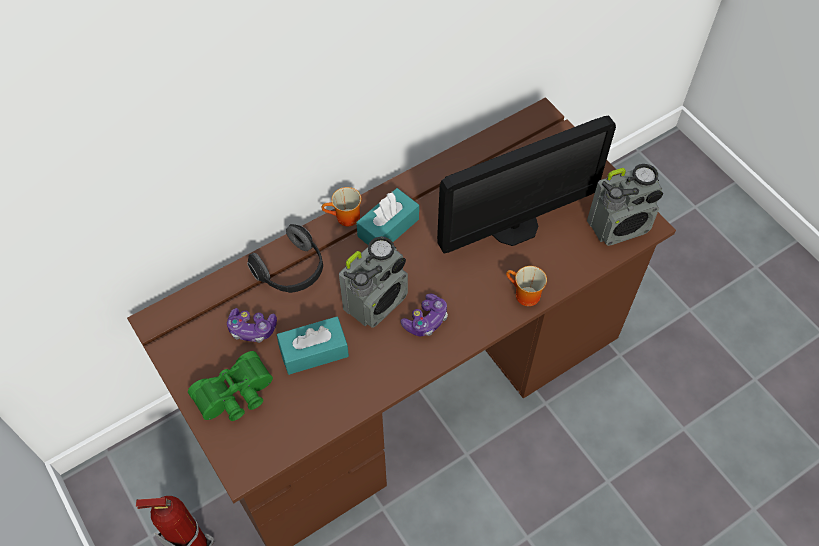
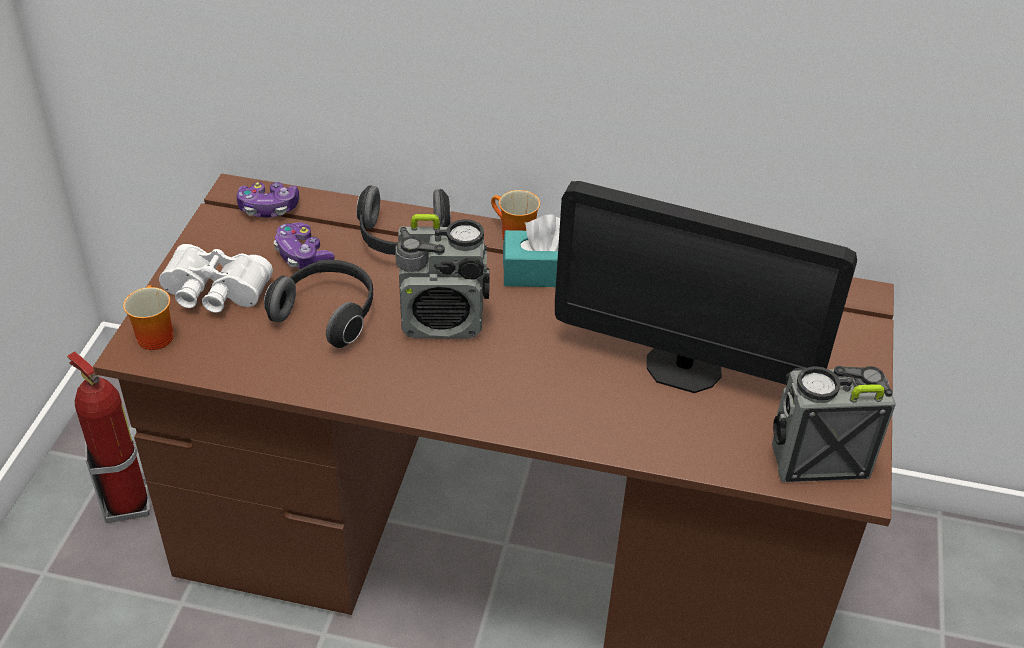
camera: 45 degrees right, 15 degrees down
(236, 396) = (214, 294): green binoculars -> white binoculars
(314, 351) = (328, 314): turquoise tissue box -> headphones
(426, 320) = (468, 373): game controller -> game controller (268, 208)
(524, 295) = (603, 434): mug -> mug (152, 334)
(619, 226) = (816, 459): radio -> radio turned 150 degrees clockwise

